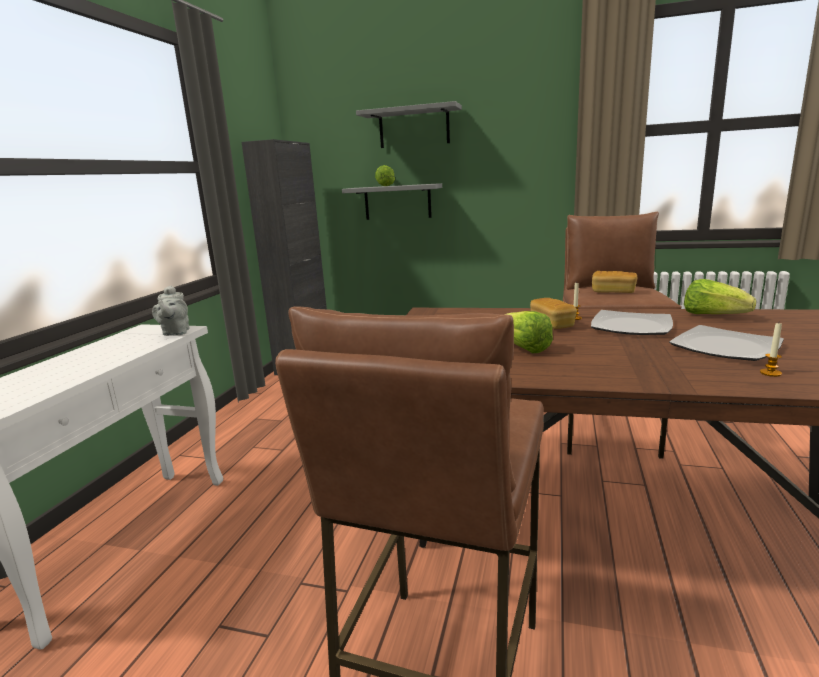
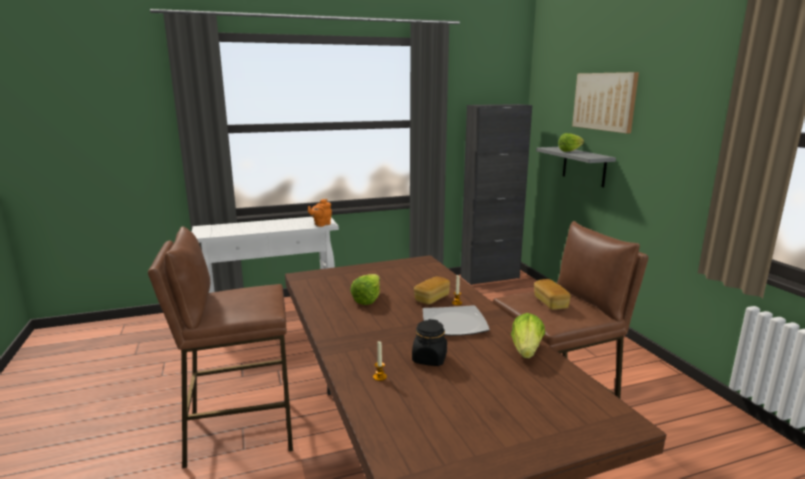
camera: 55 degrees right, 0 degrees up
(175, 333) = (321, 224): grey teapot -> orange teapot
(414, 127) = (604, 101): grey shelf -> picture
(723, 347) = (429, 359): plate -> black jar

